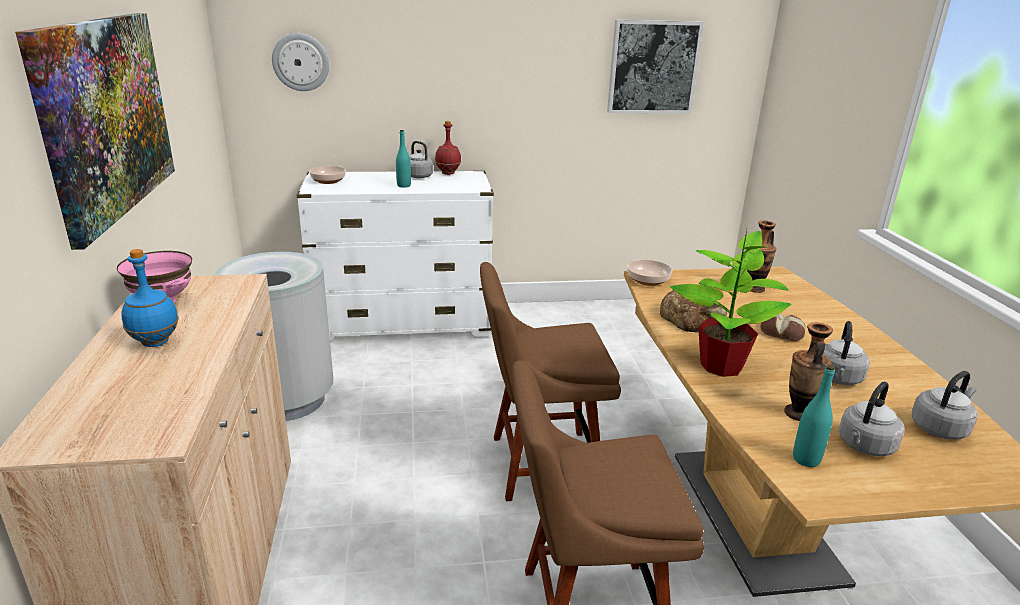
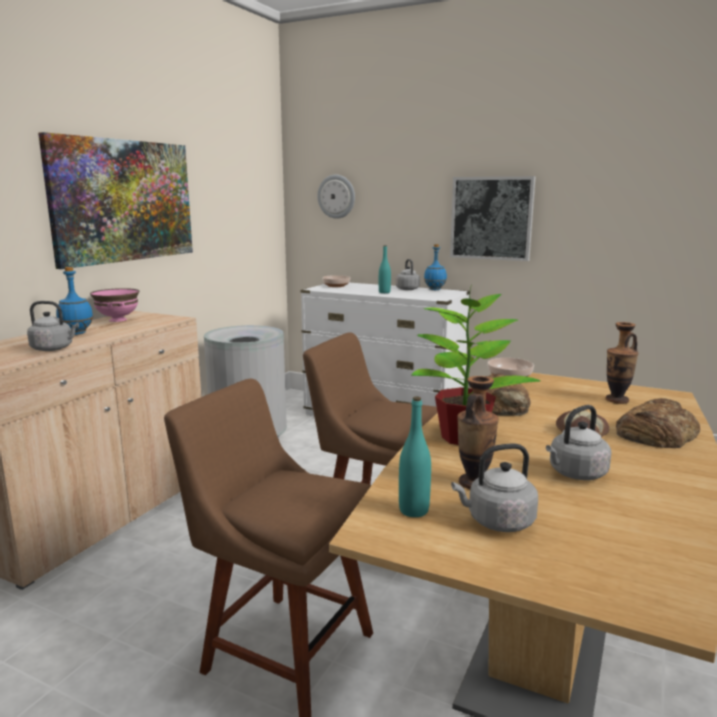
camera: 35 degrees right, 10 degrees down
(448, 173) = (435, 289): red bottle -> blue bottle
(653, 67) = (644, 198): picture -> picture (491, 218)
(822, 319) = (655, 433): none -> bread
(940, 428) = (628, 538): grey kettle -> grey kettle (54, 349)

